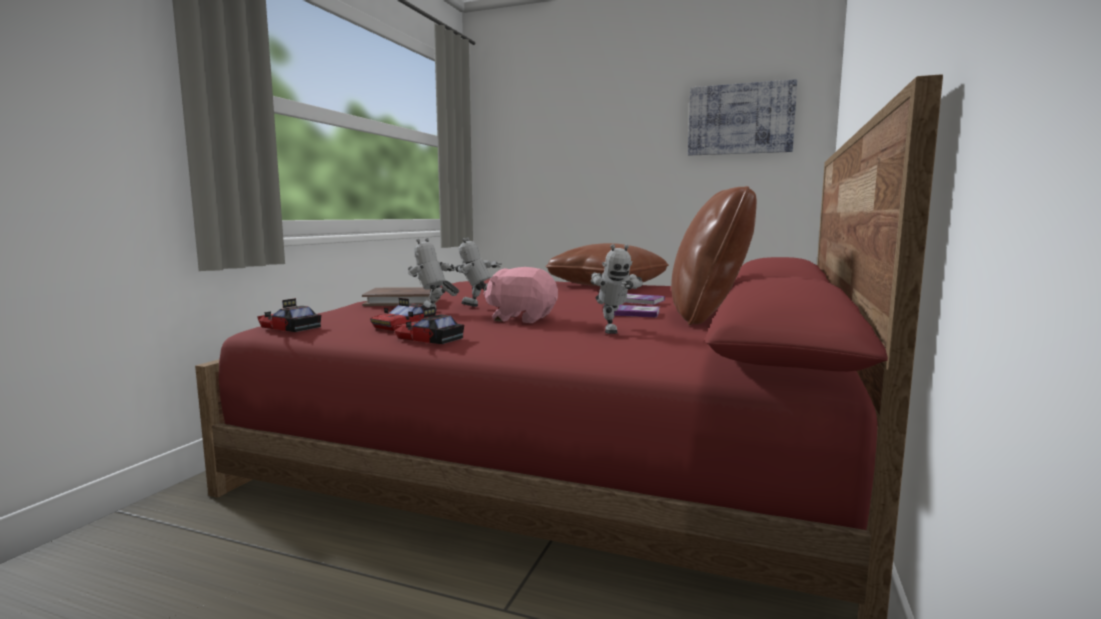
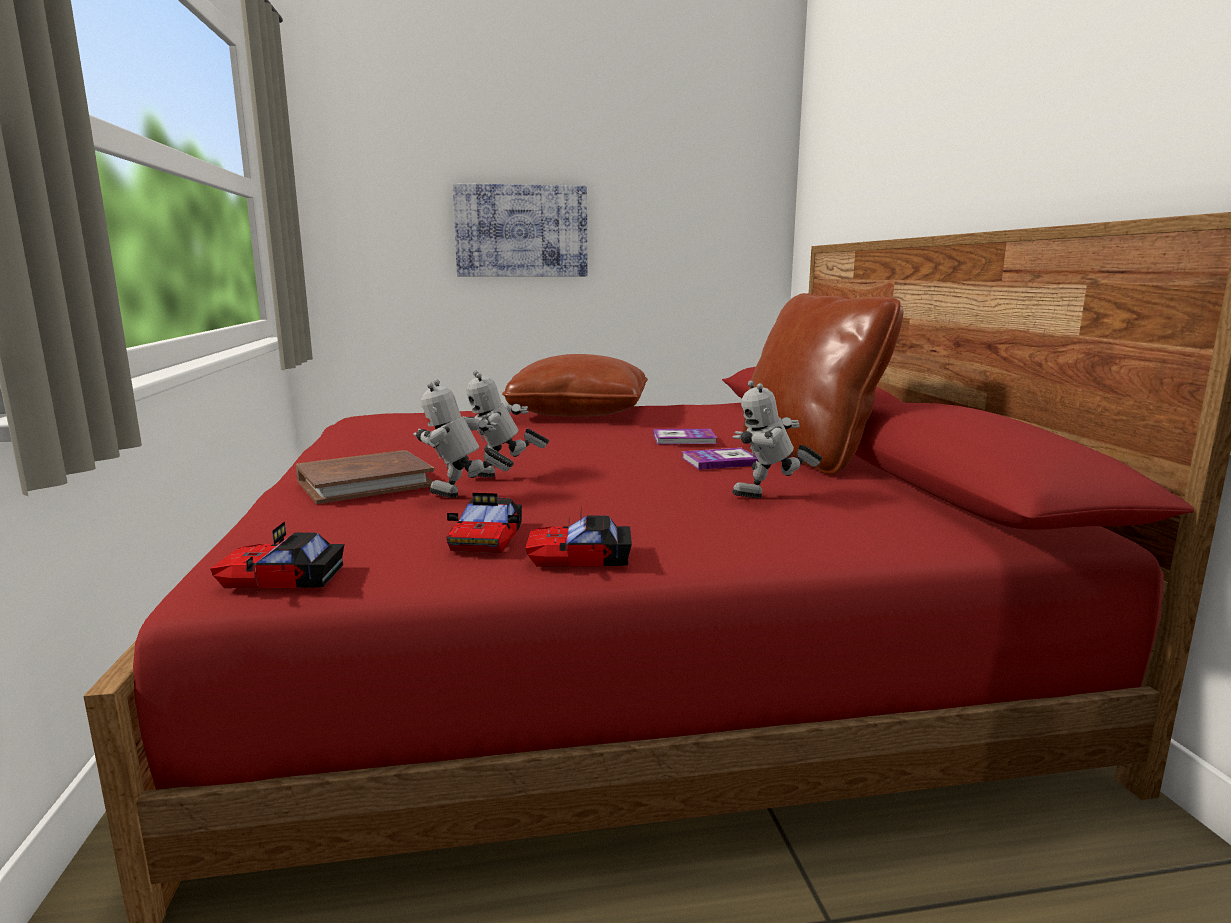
camera: 30 degrees left, 5 degrees up
(522, 319) = (619, 493): pink plush toy -> none
(611, 331) = (771, 498): toy robot -> toy robot turned 120 degrees clockwise
(740, 119) = (691, 183): picture -> picture (521, 231)

